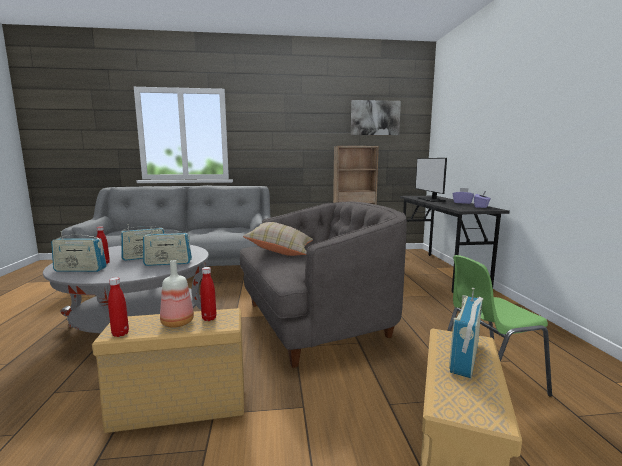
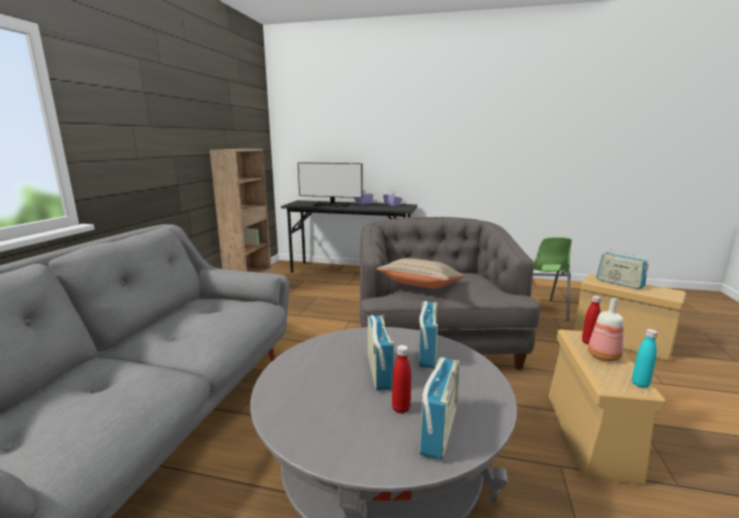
camera: 70 degrees left, 5 degrees up
(120, 334) = (640, 384): red bottle -> turquoise bottle
(375, 118) = (234, 110): picture -> none

